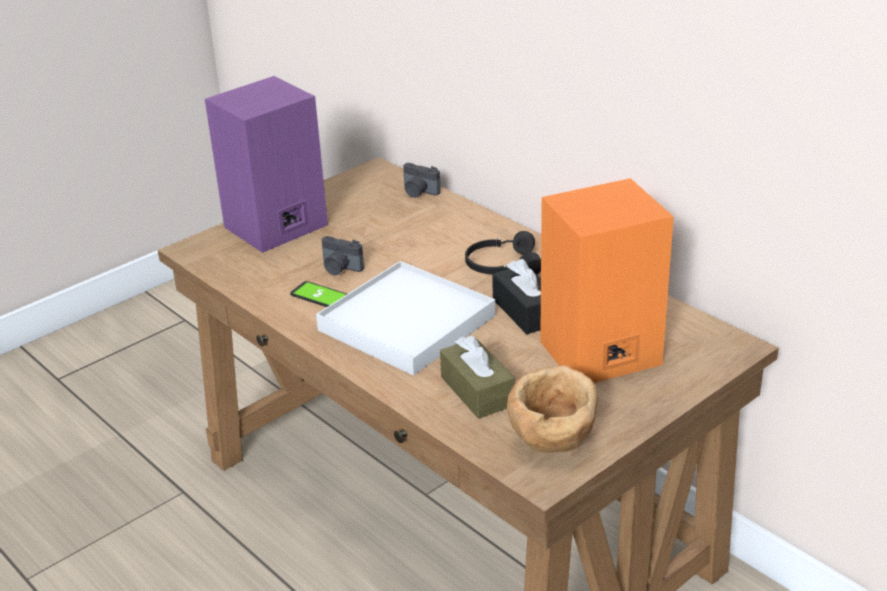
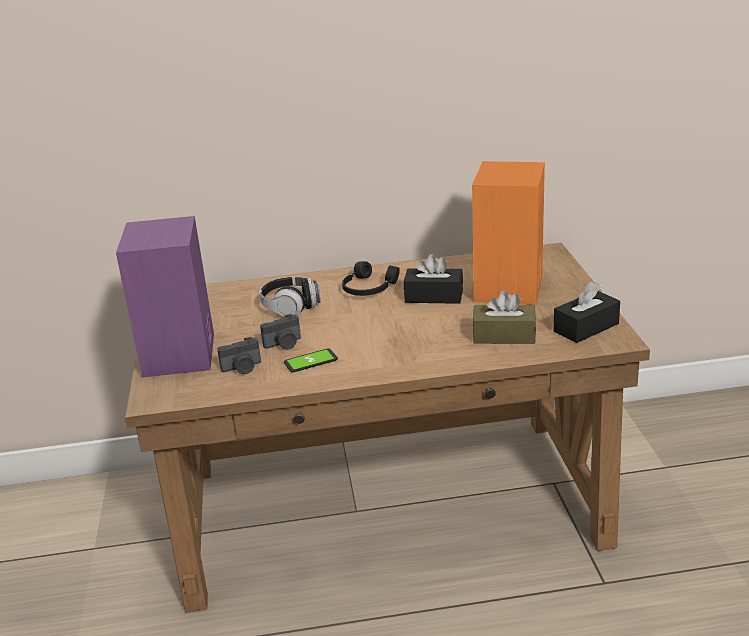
camera: 55 degrees left, 5 degrees down
(407, 323) = (393, 338): white tray -> none
(417, 240) = (291, 307): none -> headphones
(419, 192) = (226, 290): camera -> camera (242, 368)
(553, 443) = (586, 327): brown bowl -> black tissue box

